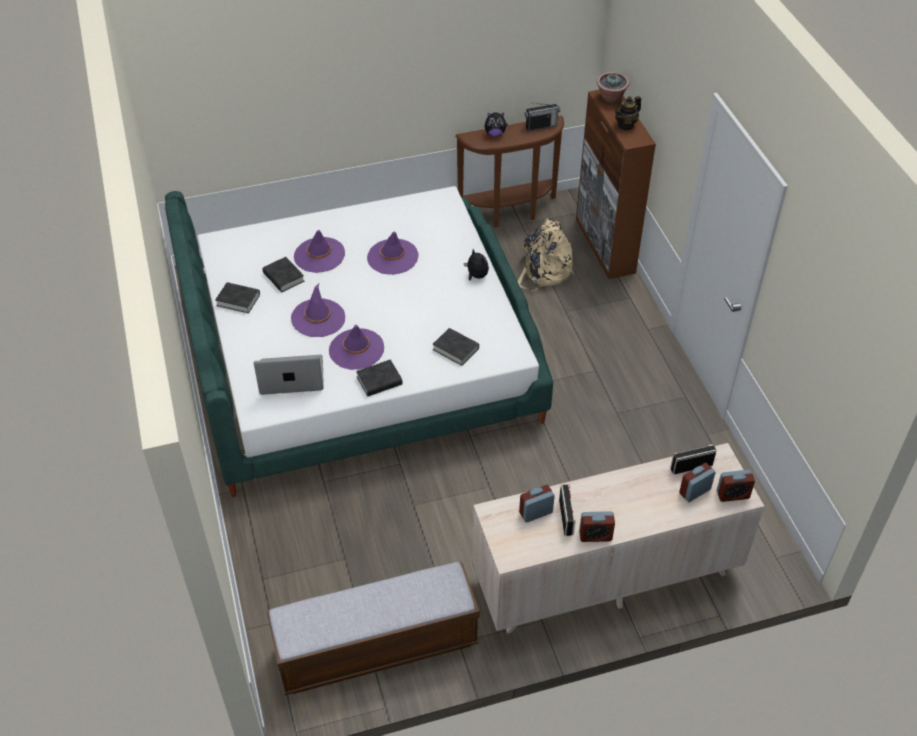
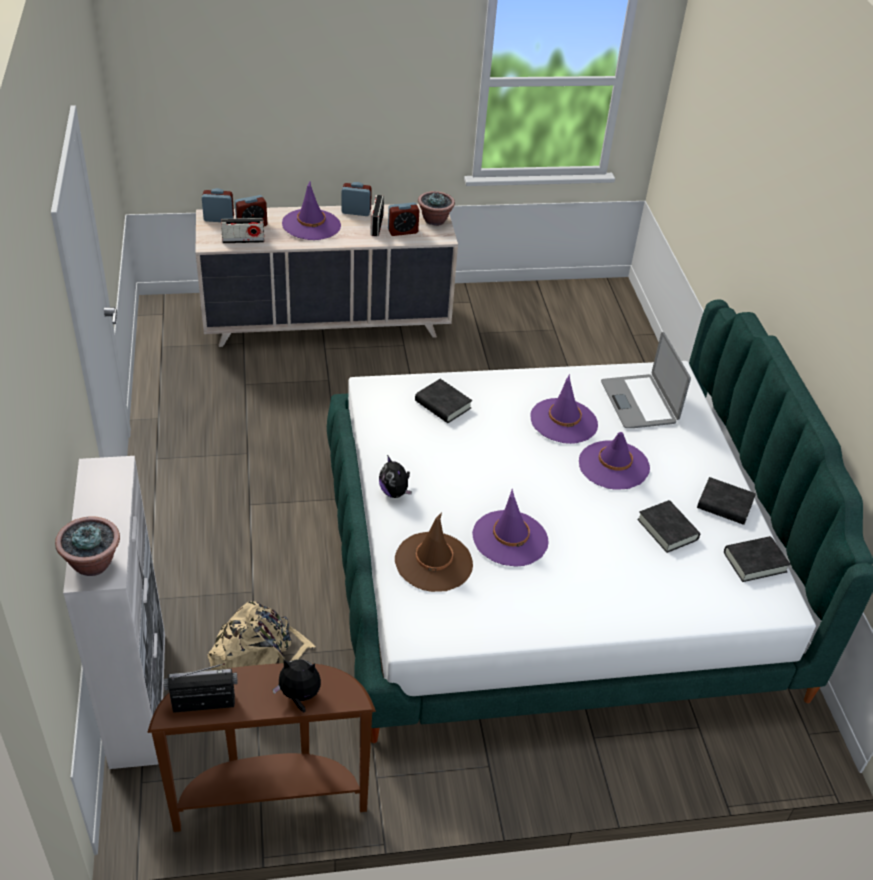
camera: 175 degrees left, 5 degrees down
(291, 377) = (639, 402): laptop -> laptop turned 75 degrees clockwise
(319, 255) = (619, 557): purple hat -> purple hat (311, 225)
(376, 647) = (541, 308): bench -> none
(379, 381) = (537, 384): black book -> black book (754, 562)
(440, 237) = (434, 562): none -> brown hat
(505, 538) = (435, 220): none -> potted plant
(605, 246) = (139, 697): brown cabinet -> white cabinet
(626, 125) = (103, 500): teapot -> none

